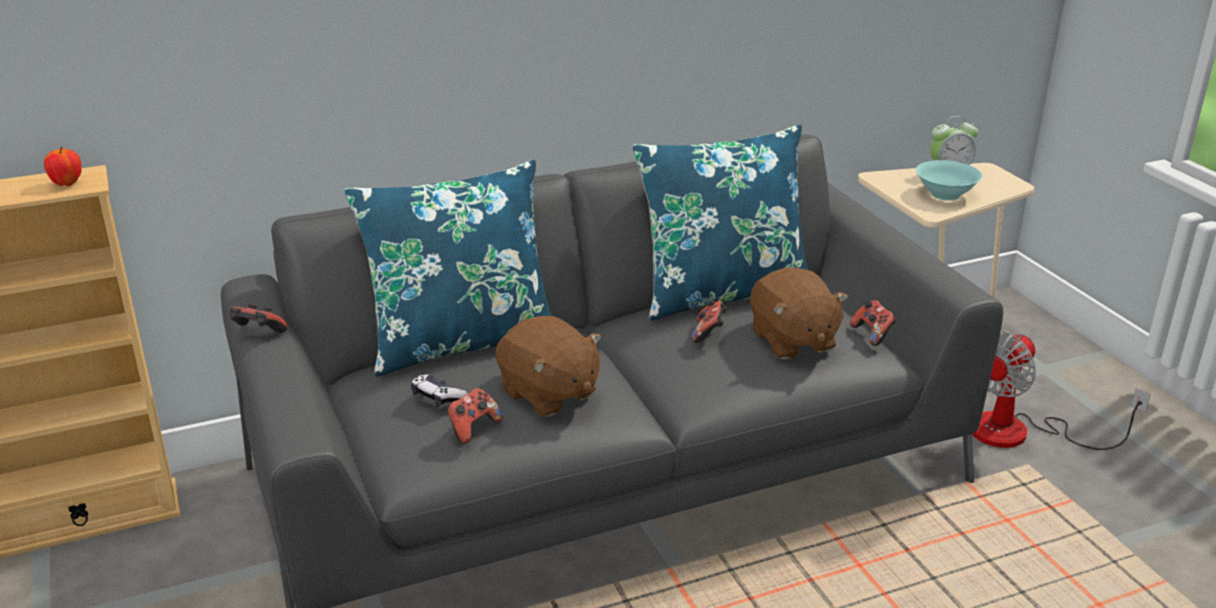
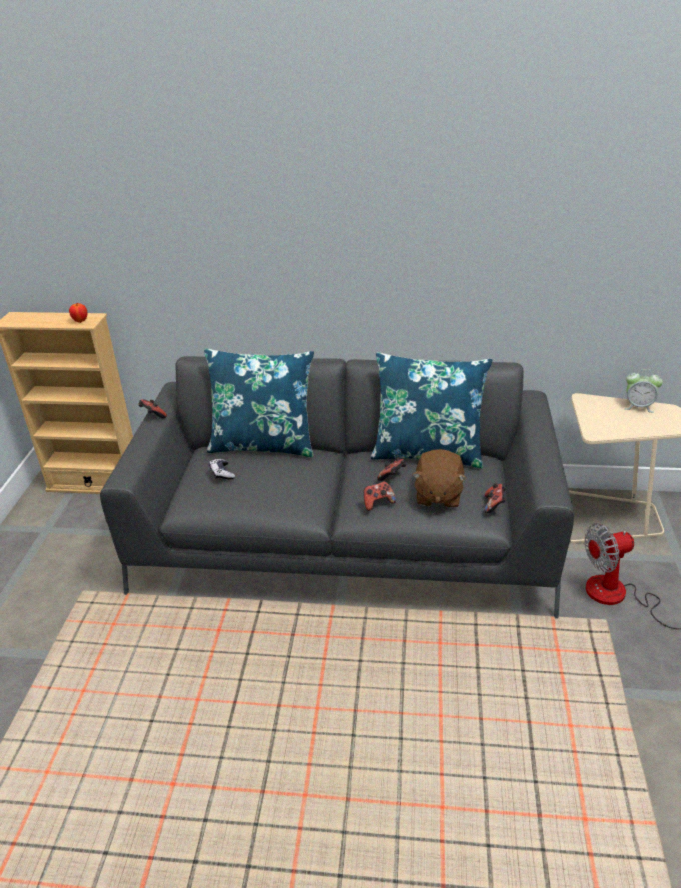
camera: 30 degrees right, 5 degrees up
(473, 428) = (224, 495): game controller -> game controller (378, 503)
(548, 394) = (277, 488): brown plush toy -> none
(945, 194) = (618, 422): turquoise bowl -> none

